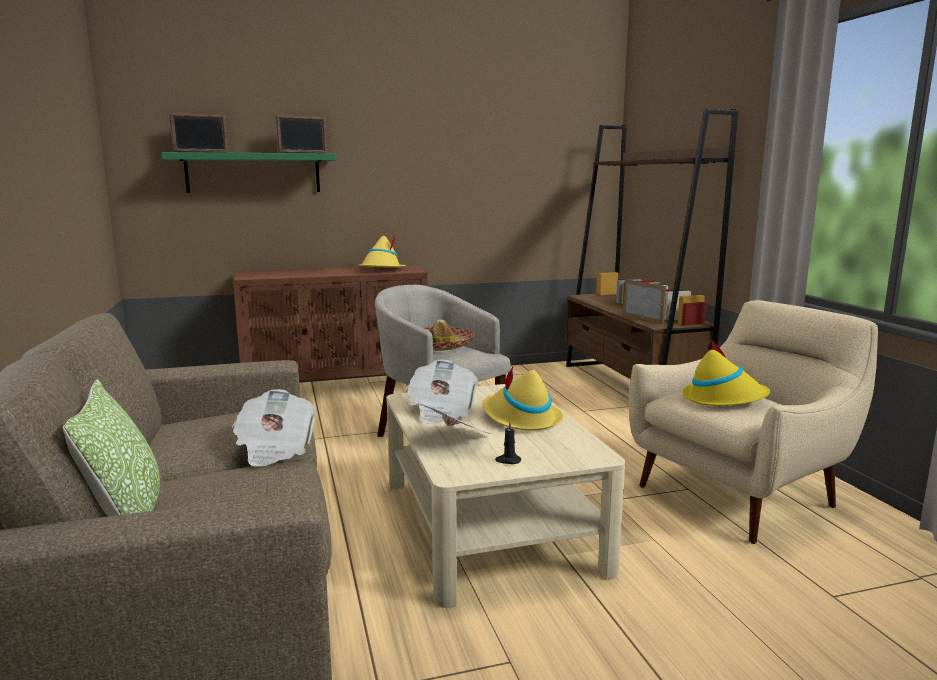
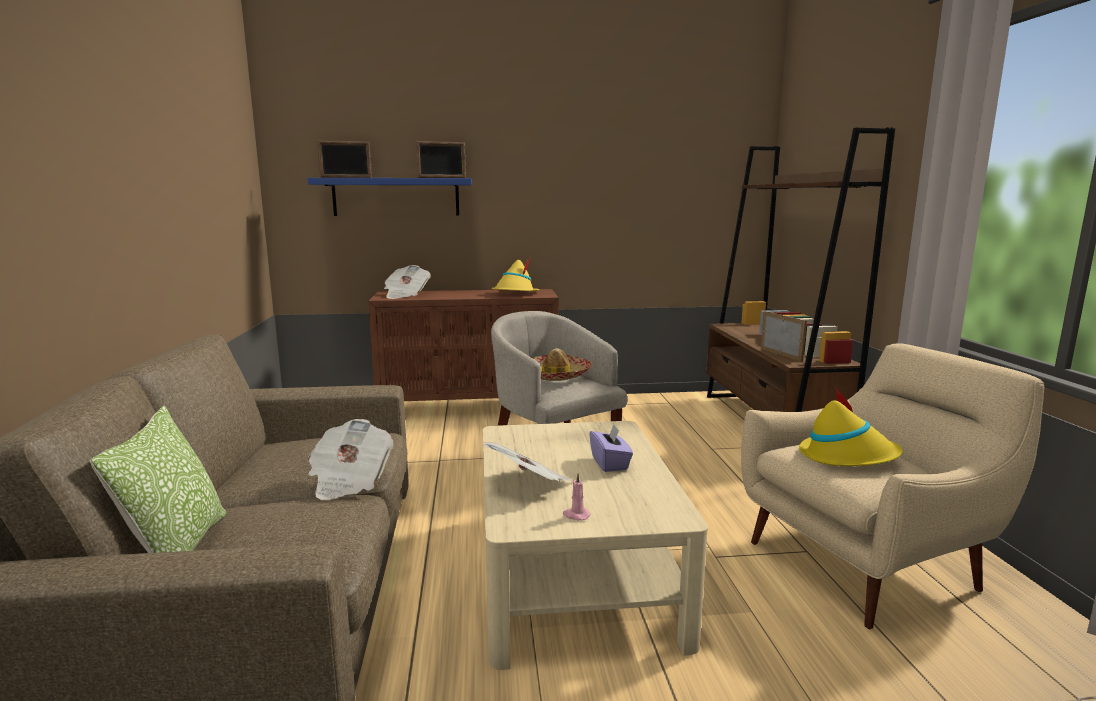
camera: 10 degrees right, 0 degrees up
(253, 173) = (396, 197): green shelf -> blue shelf
(441, 411) = (530, 449): newspaper -> newspaper (406, 295)
(508, 460) = (576, 515): black candle -> pink candle
(520, 418) = (610, 463): yellow hat -> purple tissue box

